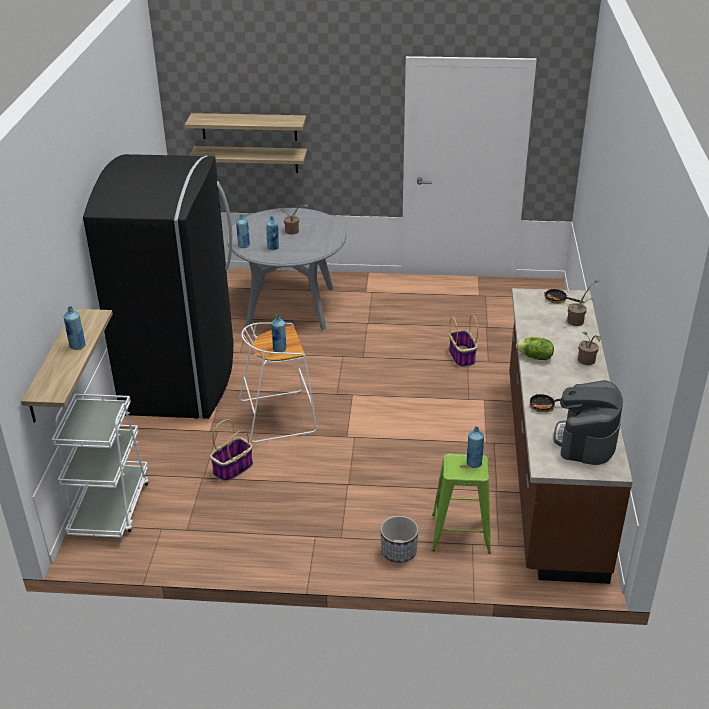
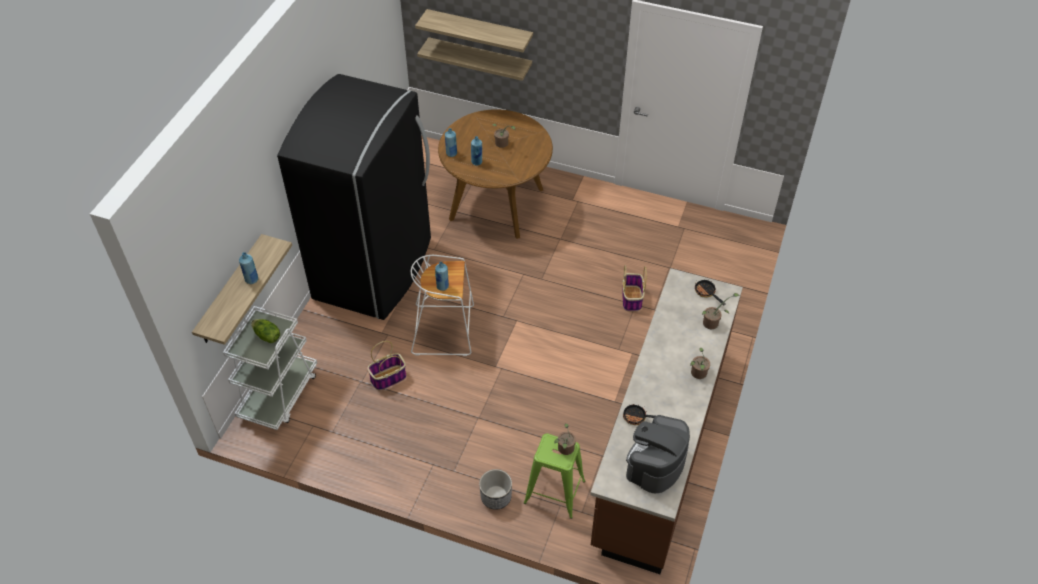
camera: 15 degrees right, 15 degrees up
(290, 307) = (496, 204): grey dining table -> brown dining table
(474, 463) = (565, 450): blue bottle -> potted plant
(535, 357) = (653, 358): lettuce -> lettuce (267, 336)

